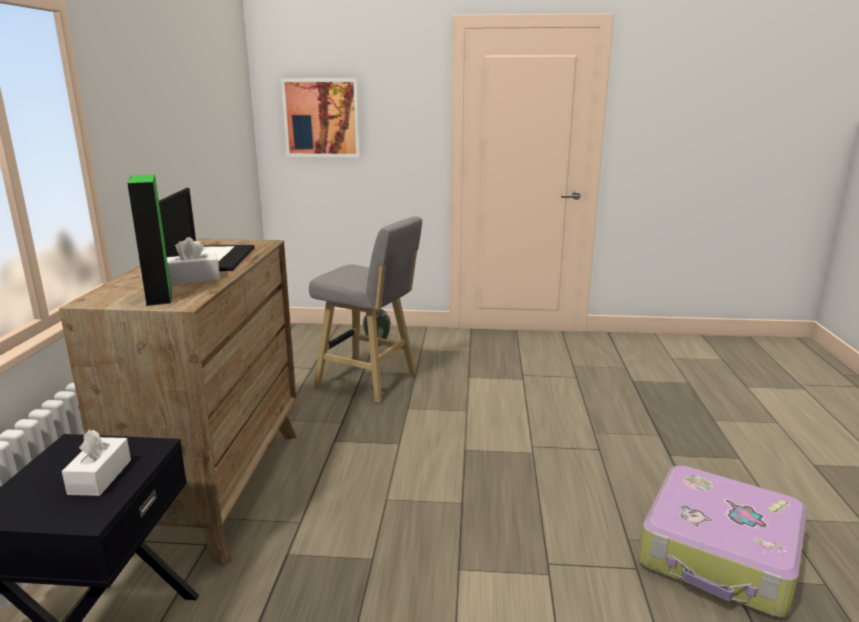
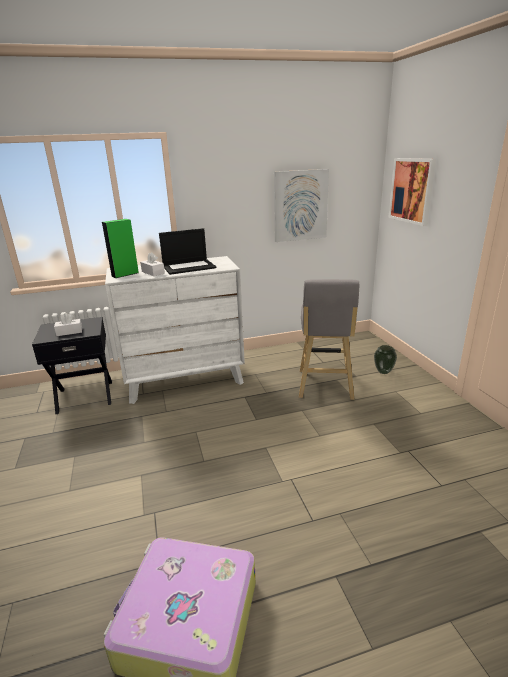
camera: 70 degrees right, 5 degrees up
(207, 147) = (300, 205): none -> picture
(219, 487) = (185, 381): brown dresser -> white dresser

